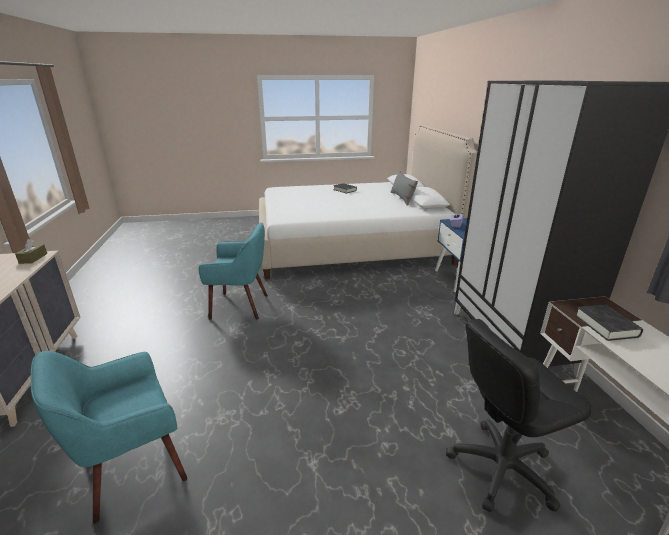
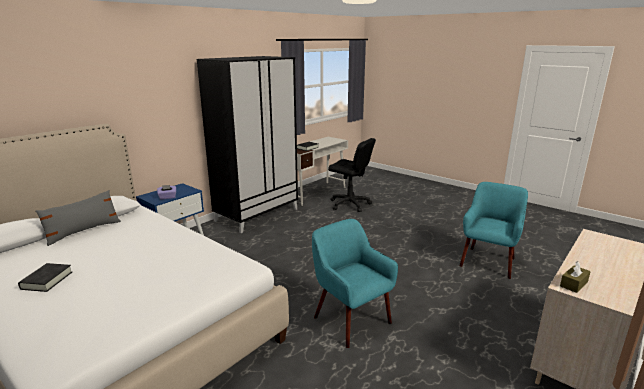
camera: 130 degrees left, 5 degrees down
(132, 468) = (488, 262): turquoise armchair -> turquoise armchair turned 75 degrees counterclockwise

